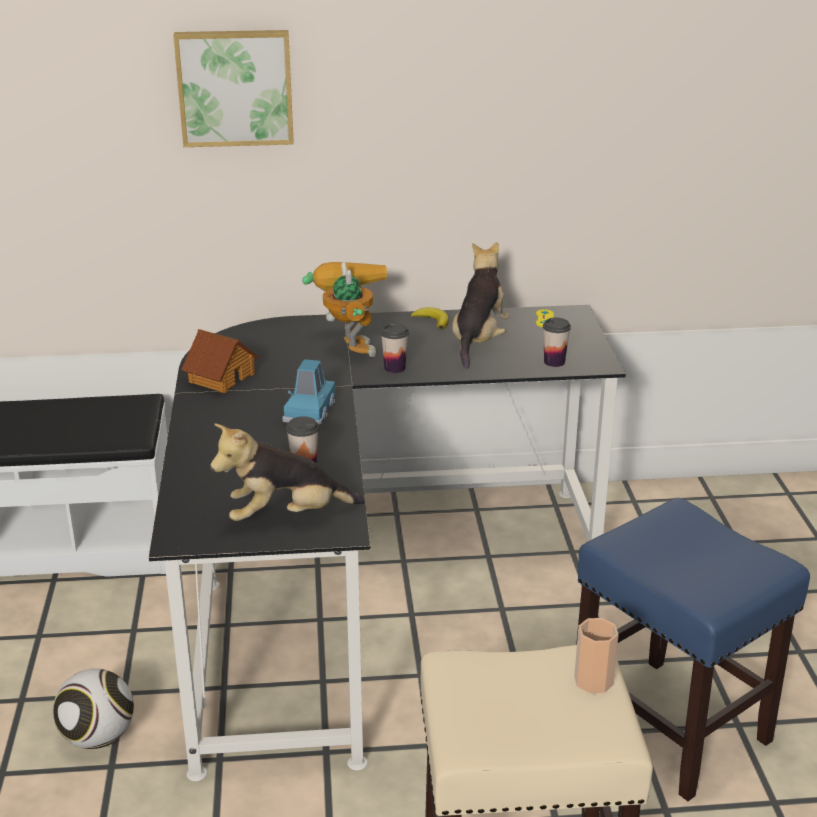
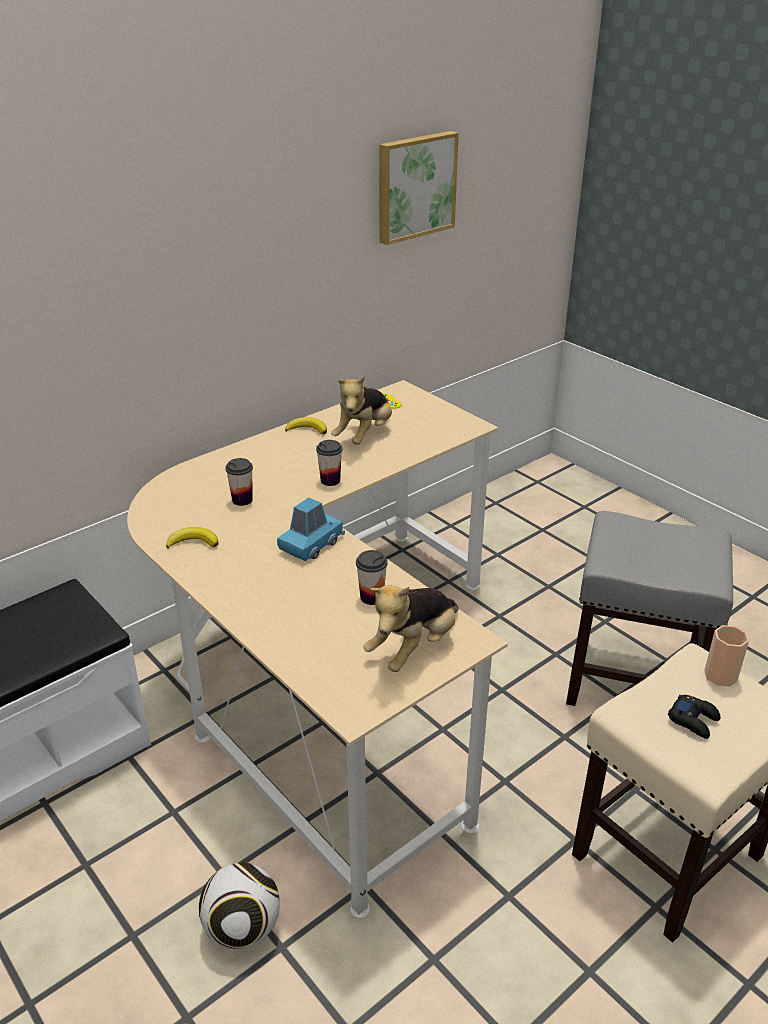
camera: 35 degrees left, 5 degrees up
(221, 377) = (193, 542): toy house -> banana
(235, 87) = (104, 249): picture -> picture (414, 186)
(310, 411) = (311, 544): blue toy car -> blue toy car turned 120 degrees counterclockwise
(348, 345) = (267, 473): toy robot -> none
(360, 587) = (327, 679): black desk -> beige desk
(478, 341) = (364, 435): plush toy -> plush toy turned 135 degrees counterclockwise
(511, 701) = (693, 720): none -> black game controller
(554, 362) = (440, 434): cup -> cup (242, 500)
(672, 727) = (634, 682): blue stool -> grey stool

